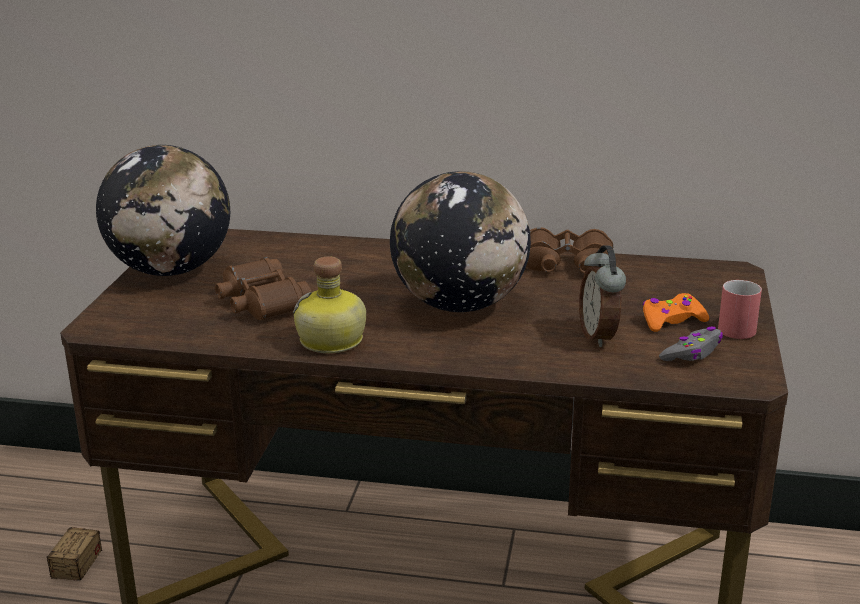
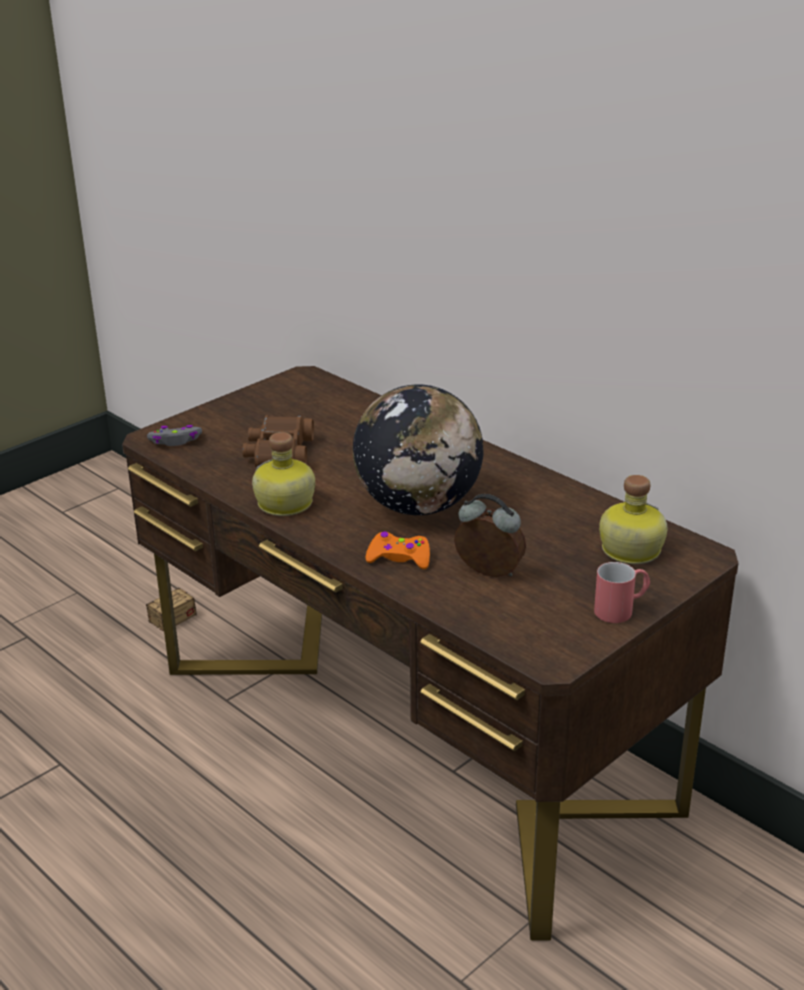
camera: 35 degrees right, 5 degrees up
(170, 270) = (254, 404): globe -> none
(566, 264) = (559, 497): brown binoculars -> none
(600, 336) = (488, 573): alarm clock -> alarm clock turned 90 degrees clockwise
(671, 320) = (570, 582): orange game controller -> orange game controller (399, 558)
(677, 285) = (629, 550): none -> bottle
(692, 353) = (541, 617): grey game controller -> grey game controller (176, 441)

